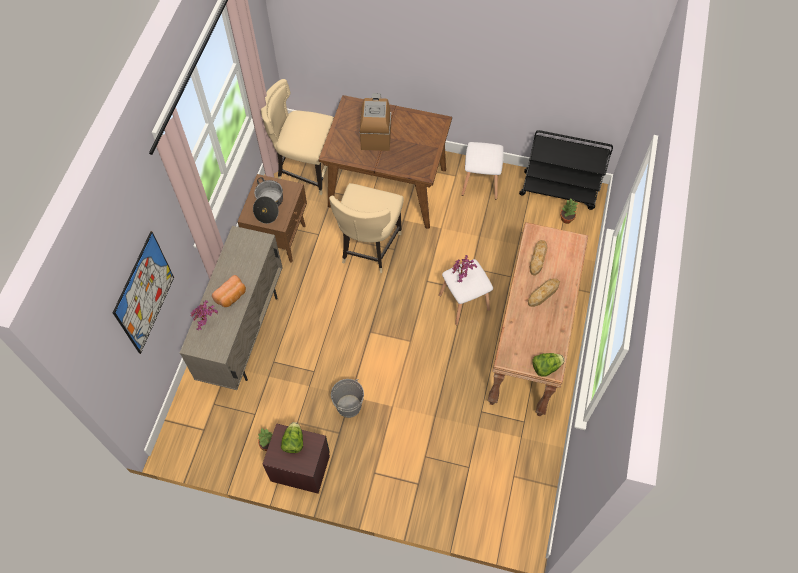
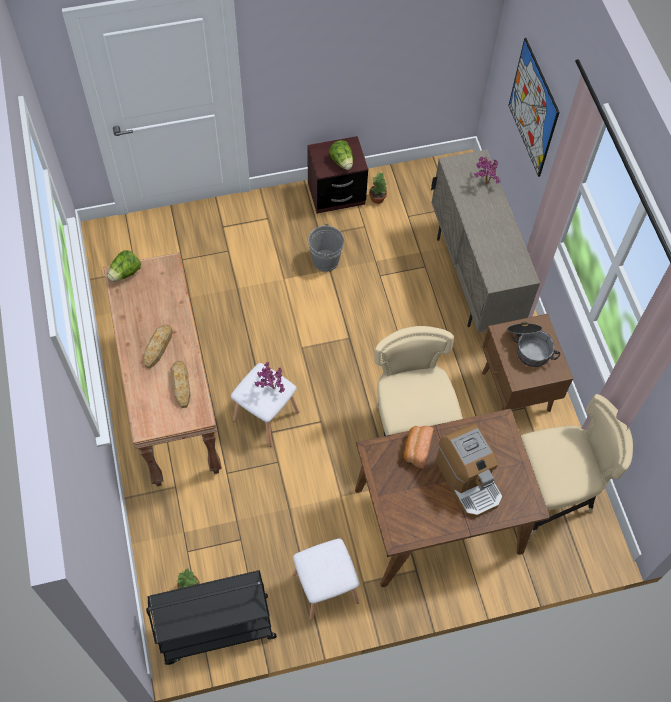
camera: 150 degrees right, 0 degrees up
(232, 296) = (480, 215): bread -> bread (416, 449)

